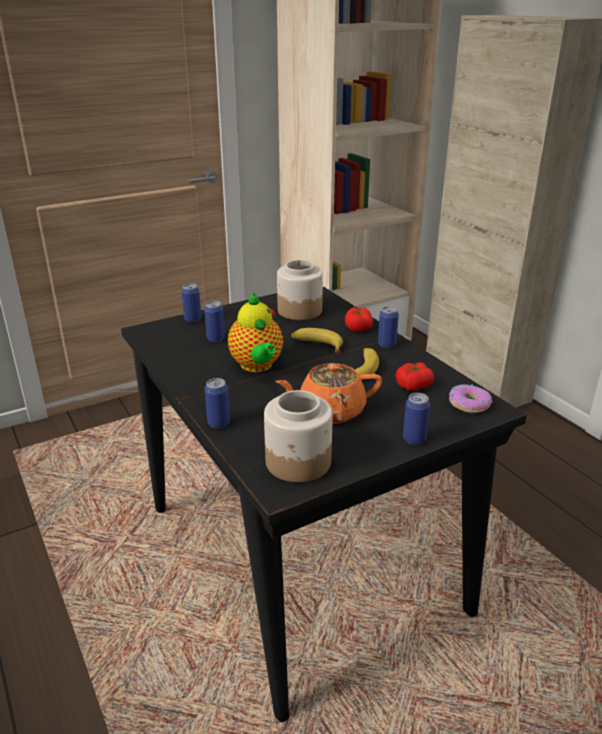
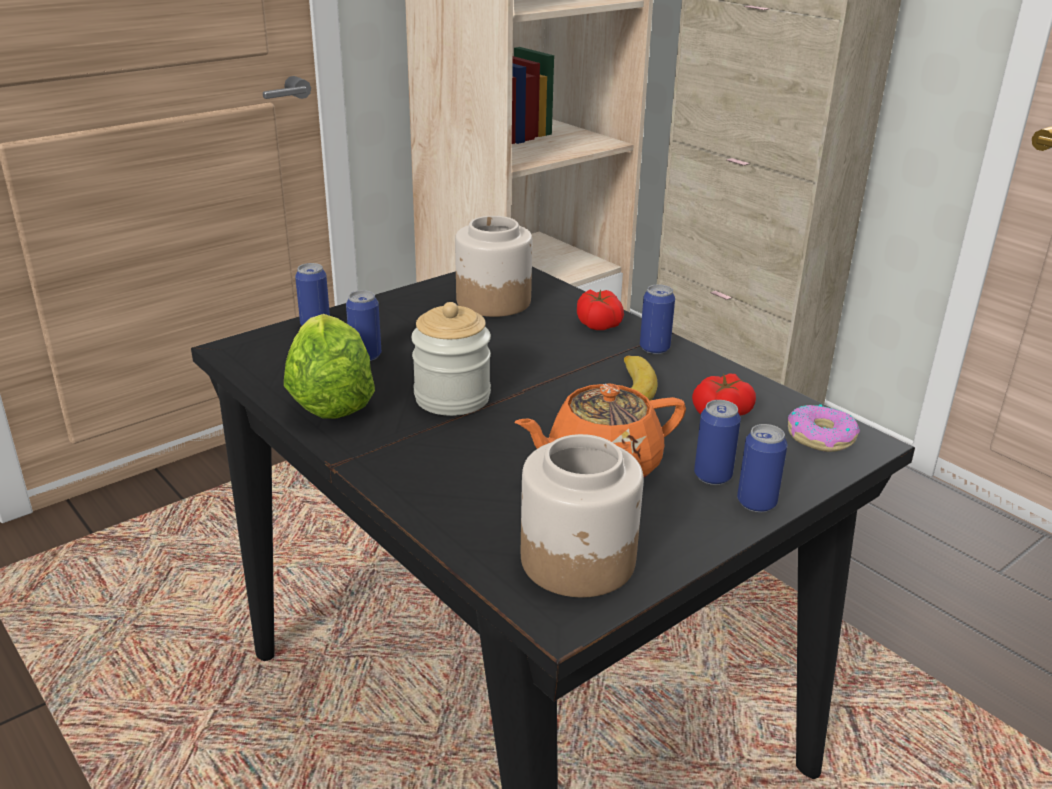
camera: 10 degrees left, 0 degrees up
(188, 363) = (330, 400): none -> lettuce
(218, 423) = (416, 503): can -> can (712, 476)
(257, 366) = (452, 398): teapot -> jar
(317, 345) = (541, 356): banana -> none

